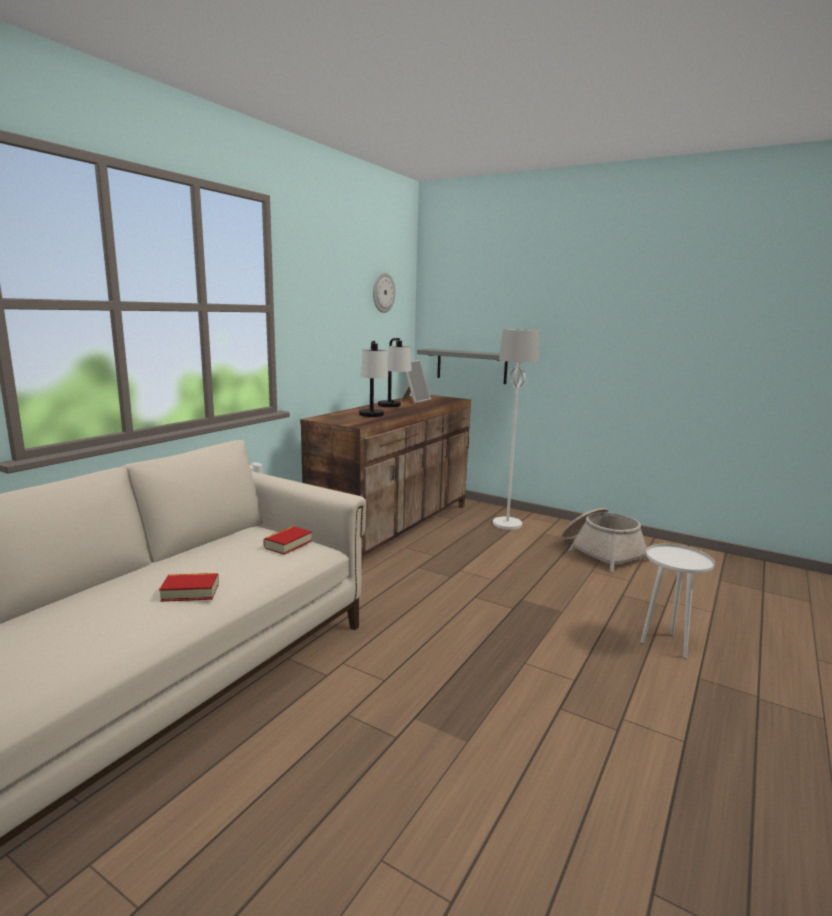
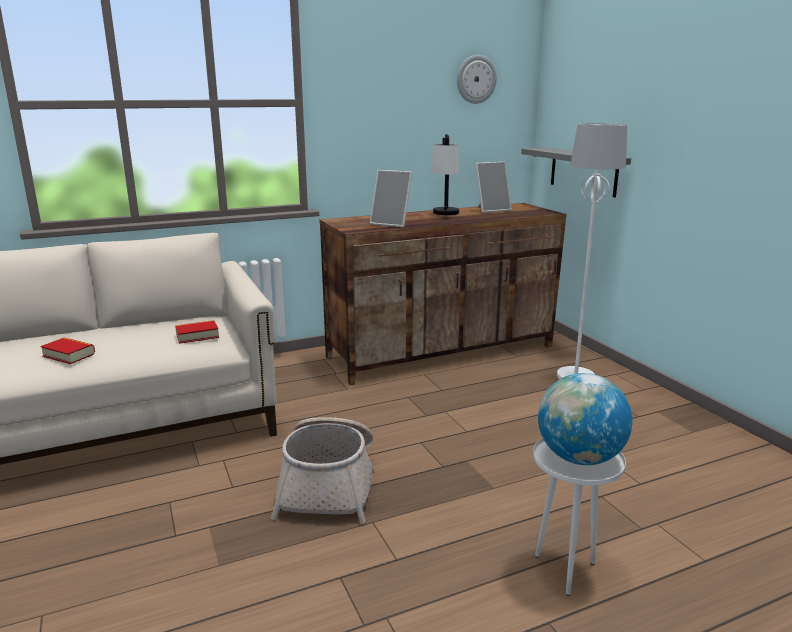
camera: 35 degrees right, 5 degrees up
(373, 417) = (392, 223): table lamp -> picture frame
(601, 552) = (653, 439): basket -> basket (329, 485)
(679, 558) = (579, 458): none -> globe

